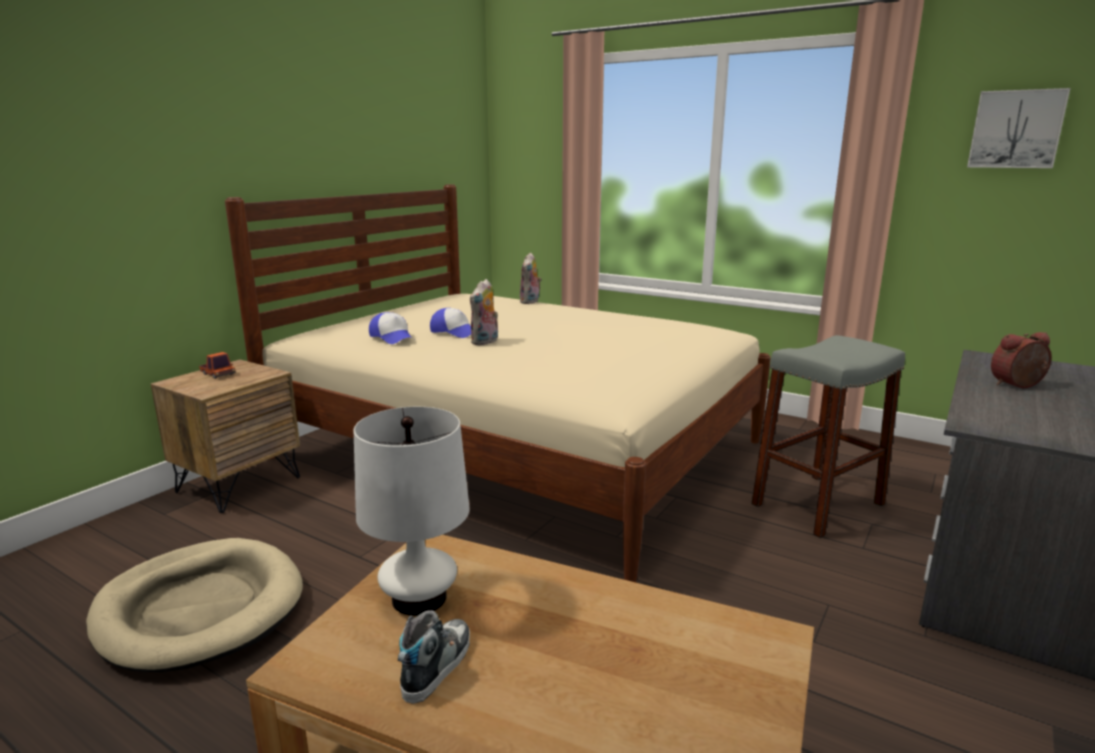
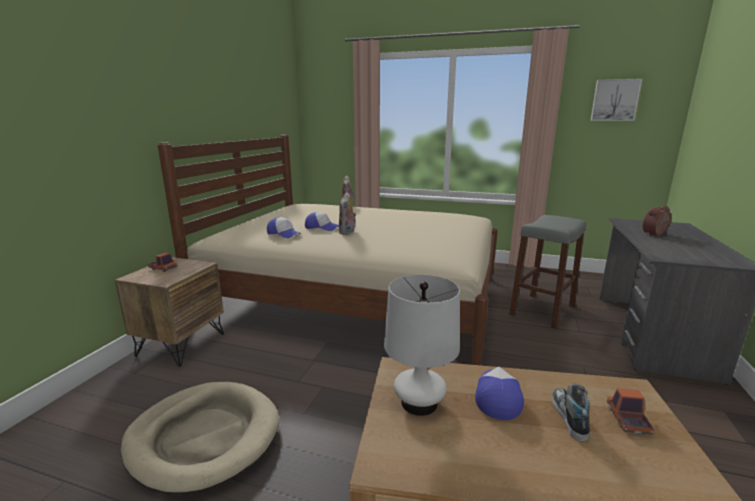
camera: 15 degrees left, 0 degrees up
(437, 665) = (468, 445): shoe -> shoe (569, 416)
(538, 609) = (496, 397): none -> cap
(715, 678) = (627, 420): none -> toy truck

